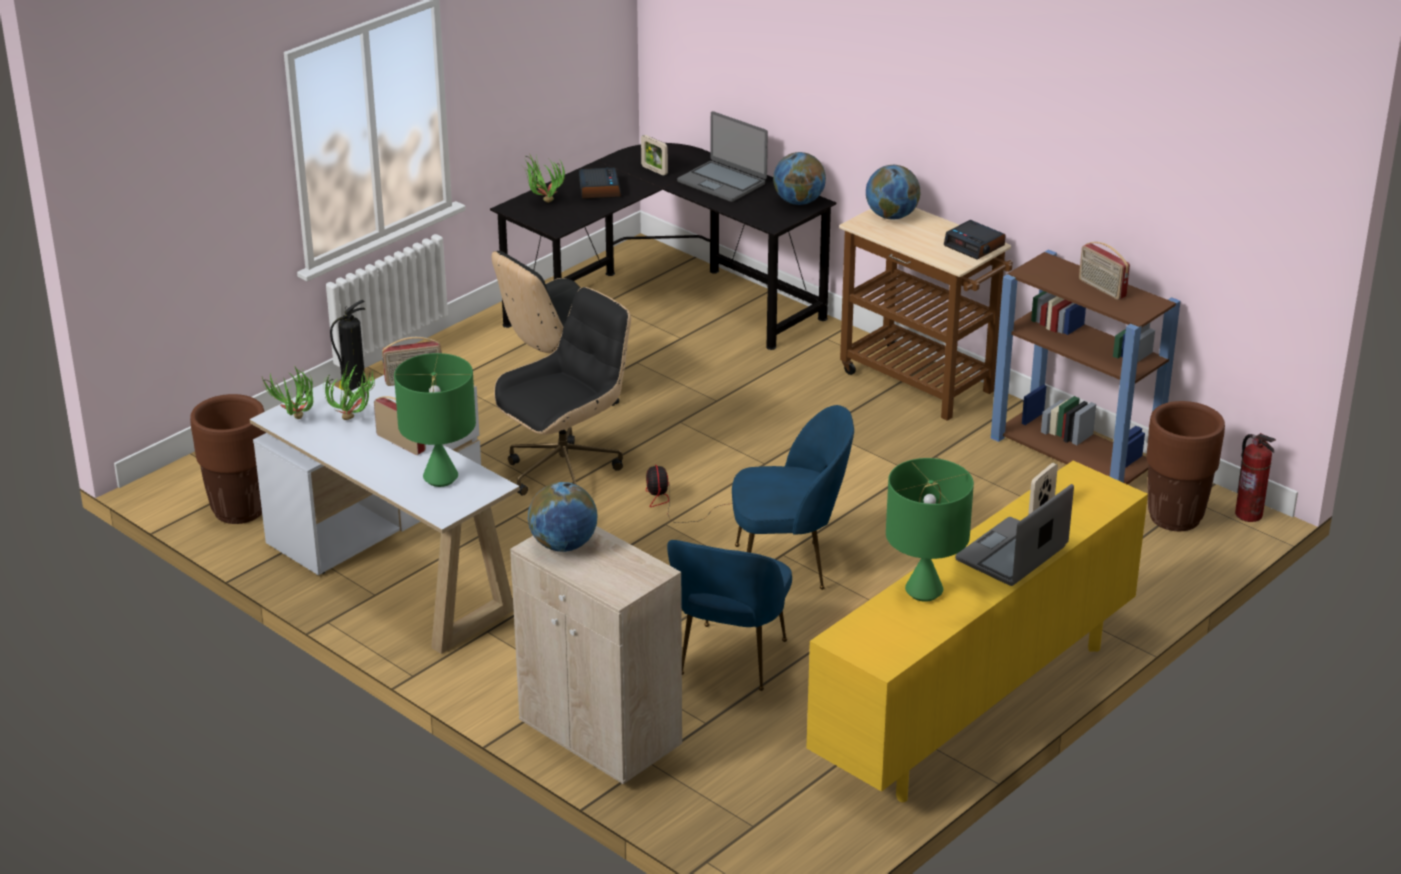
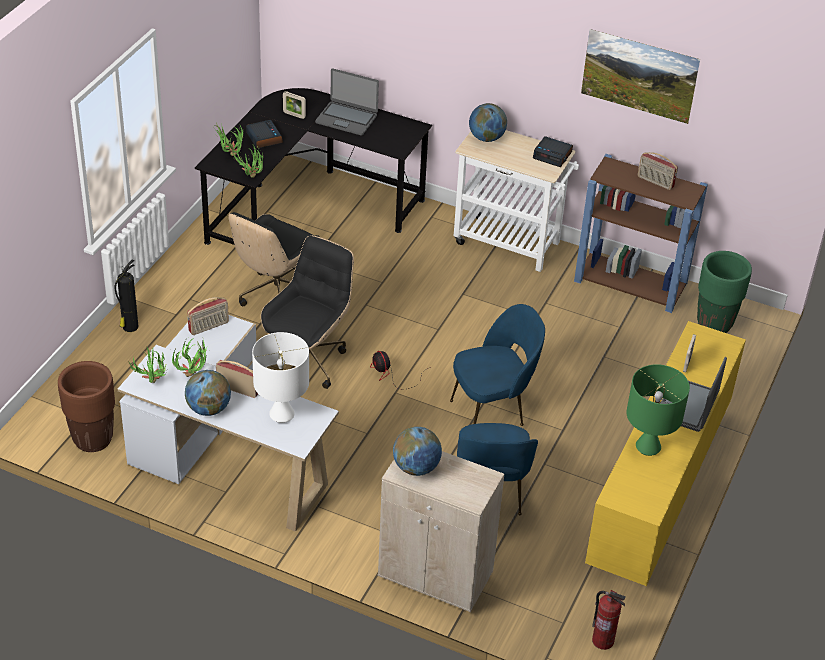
camera: 20 degrees left, 10 degrees up
(441, 479) = (282, 415): green table lamp -> white table lamp
(555, 229) = (250, 179): none -> potted plant
(798, 202) = (407, 128): globe -> globe (208, 409)
(919, 382) = (508, 243): brown cart -> white cart
(1086, 154) = (636, 92): none -> picture
(1175, 518) = (714, 324): brown planter -> green planter
(1249, 514) = (757, 313): fire extinguisher -> fire extinguisher (603, 640)

